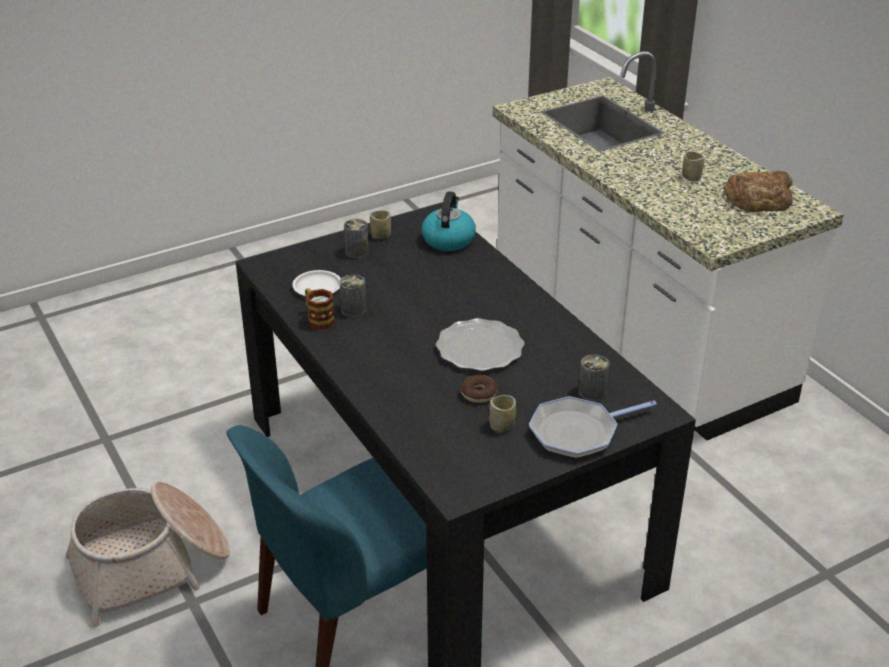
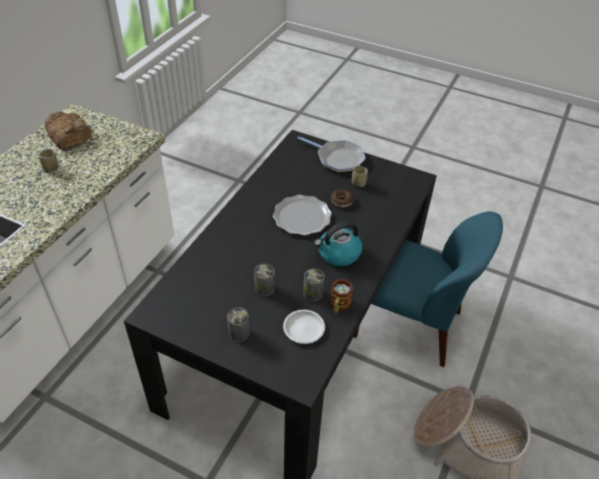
camera: 125 degrees left, 10 degrees up
(380, 236) = (204, 331): cup -> none
(448, 239) = (183, 288): kettle -> kettle (338, 254)
(592, 392) = (302, 164): can -> can (264, 288)

